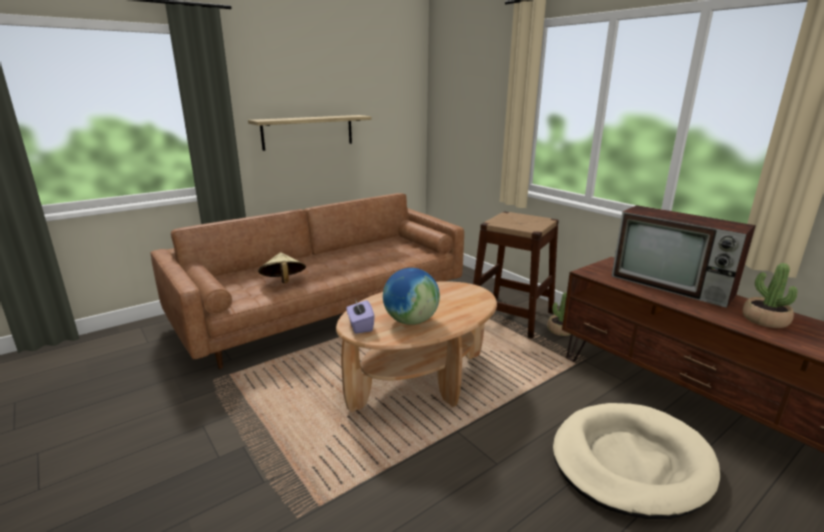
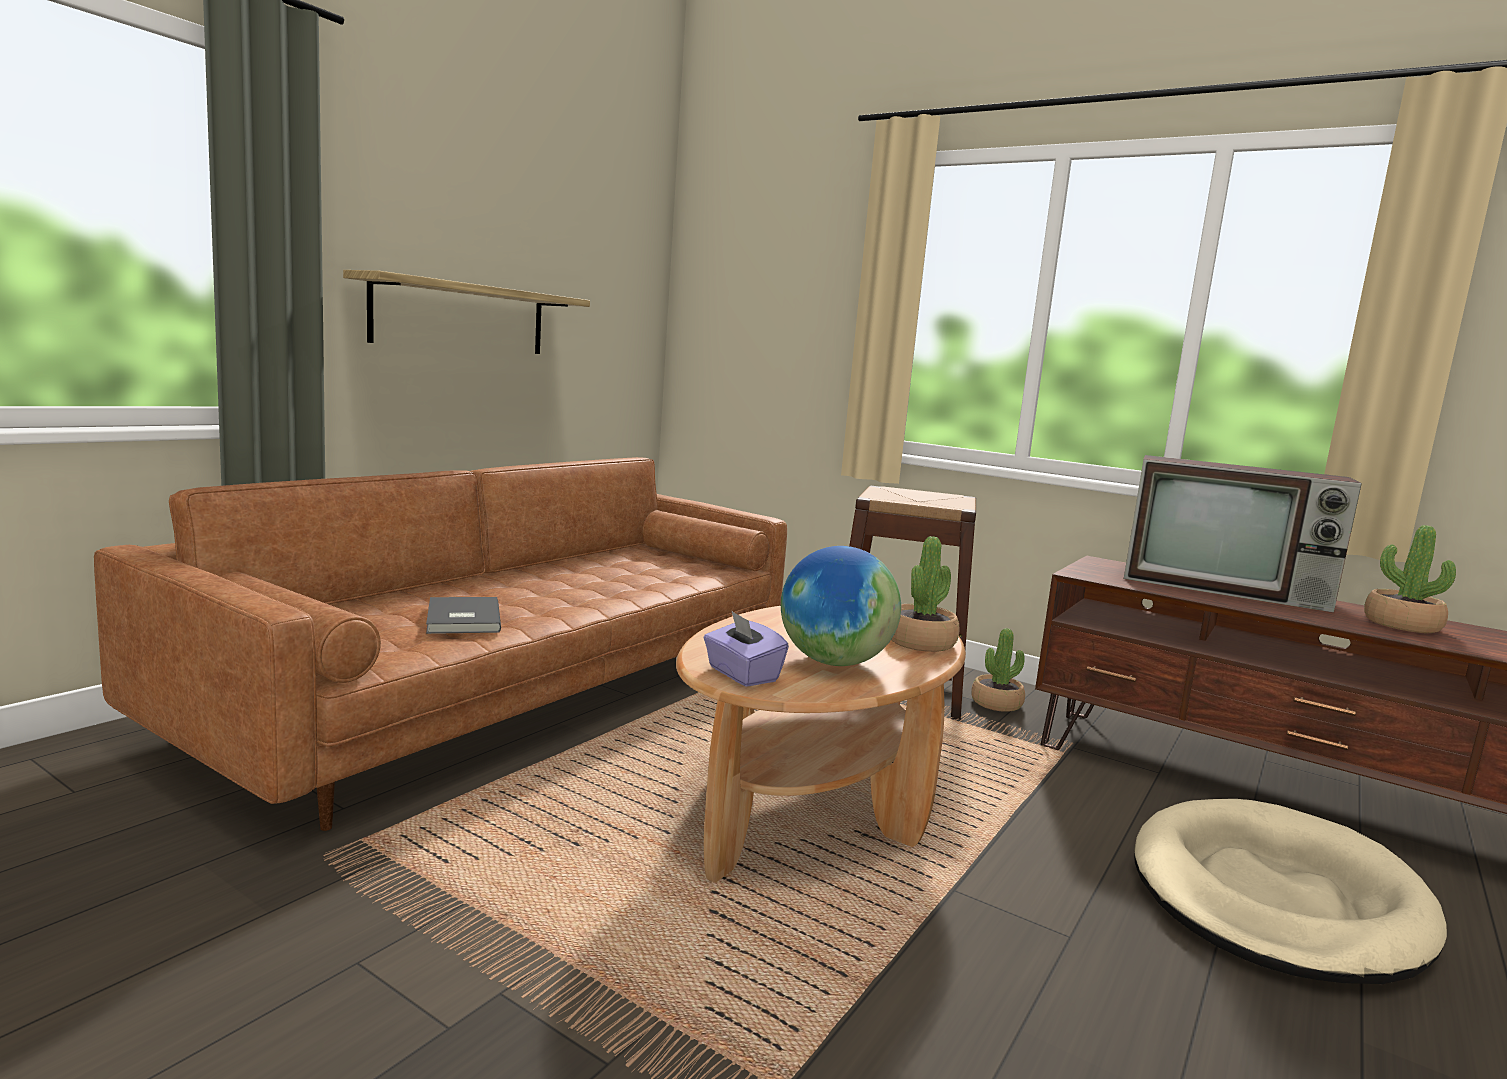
camera: 20 degrees left, 10 degrees down
(283, 282) = (461, 619): beige hat -> grey book
(468, 310) = (920, 642): none -> potted plant

